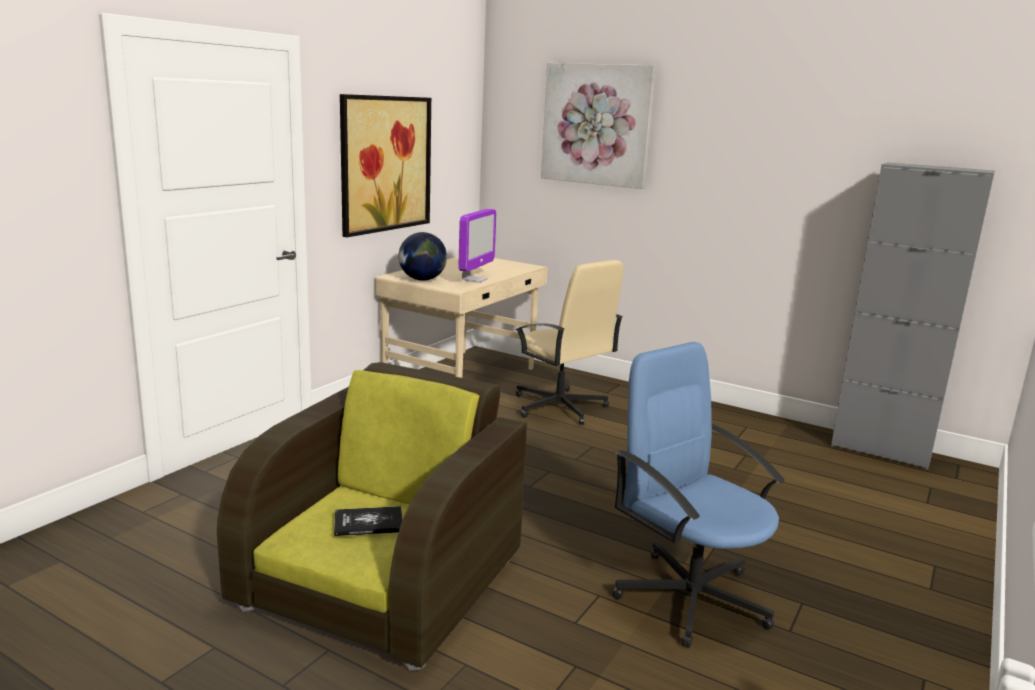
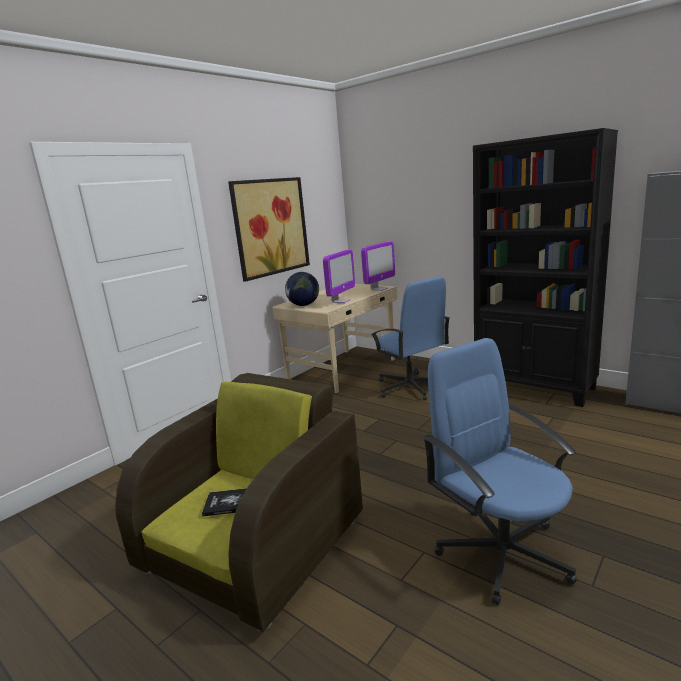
camera: 10 degrees right, 0 degrees up
(524, 268) = (379, 289): none -> monitor
(560, 407) = (410, 387): beige office chair -> blue office chair
(596, 125) = (420, 179): picture -> none
(722, 419) = (535, 388): none -> black bookcase

